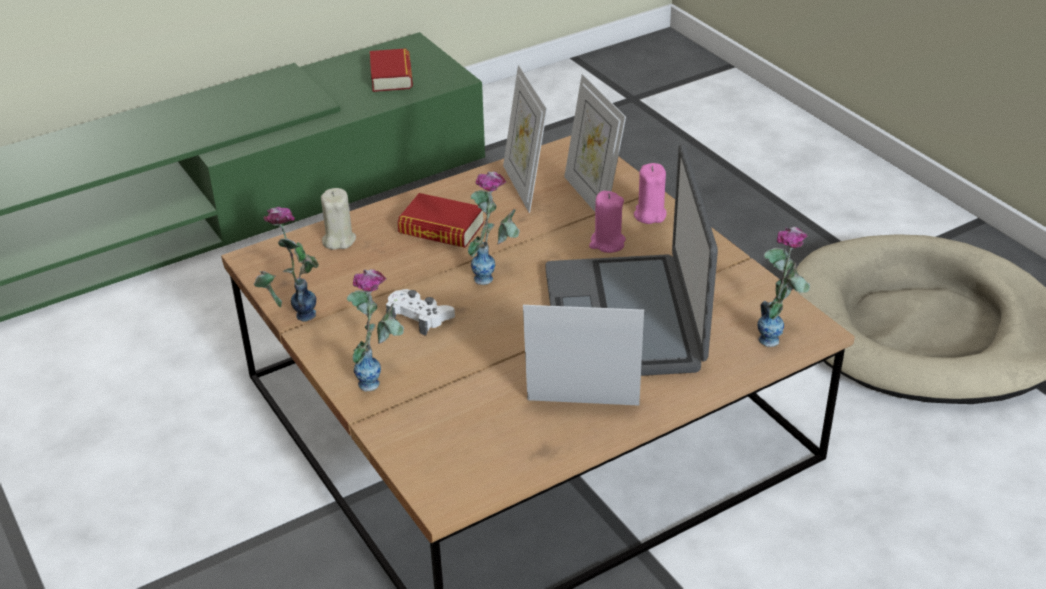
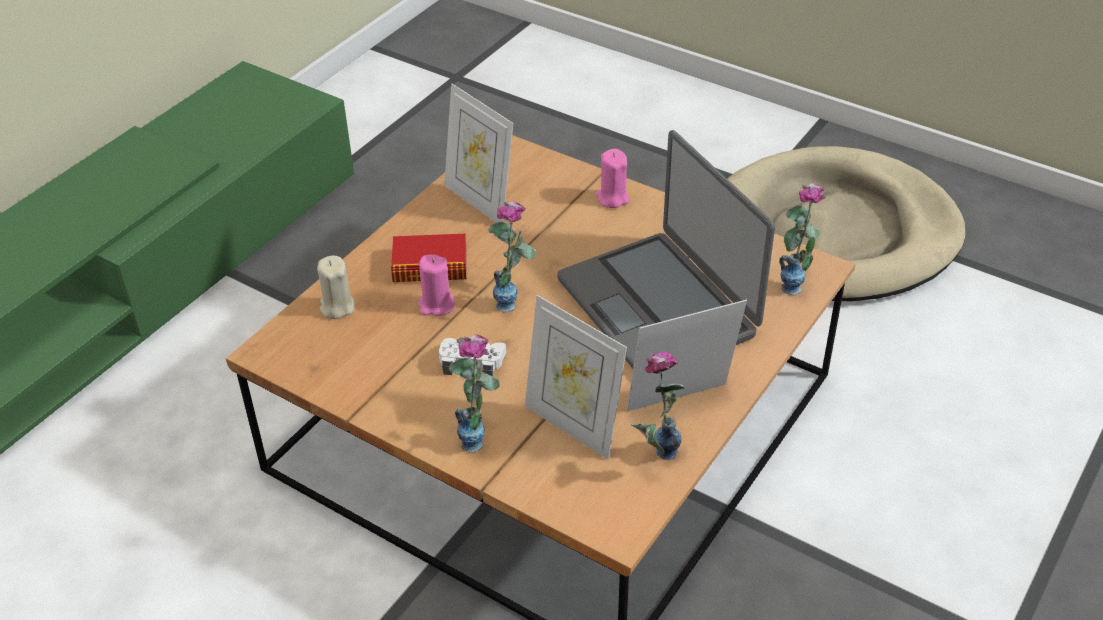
camera: 25 degrees left, 5 degrees up
(291, 318) = (347, 402): vase -> vase (655, 459)
(391, 76) = (247, 116): book -> none
(592, 197) = (549, 194): picture frame -> picture frame (573, 425)
(607, 243) = (593, 237): pink candle -> pink candle (436, 305)

